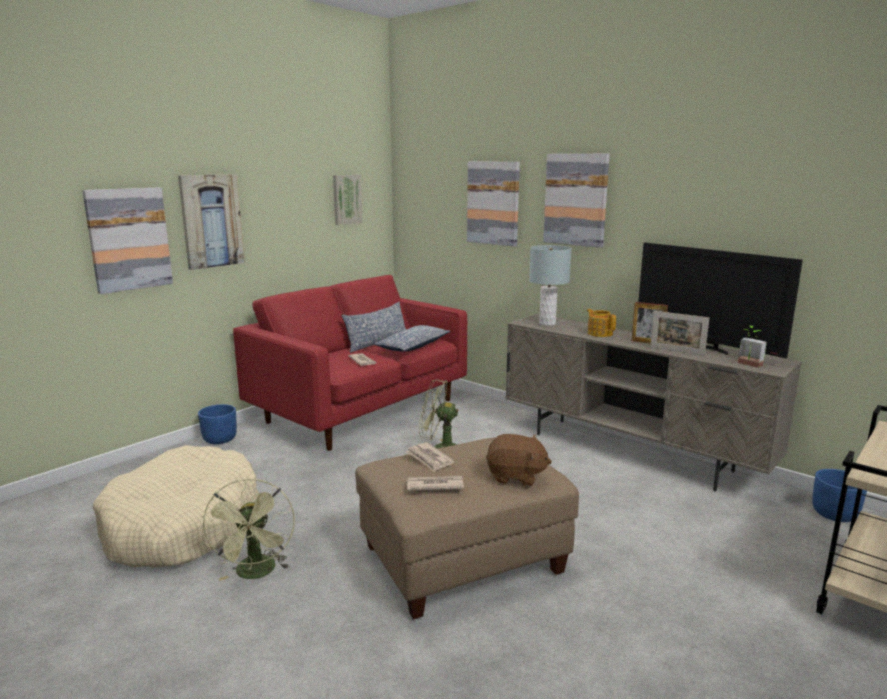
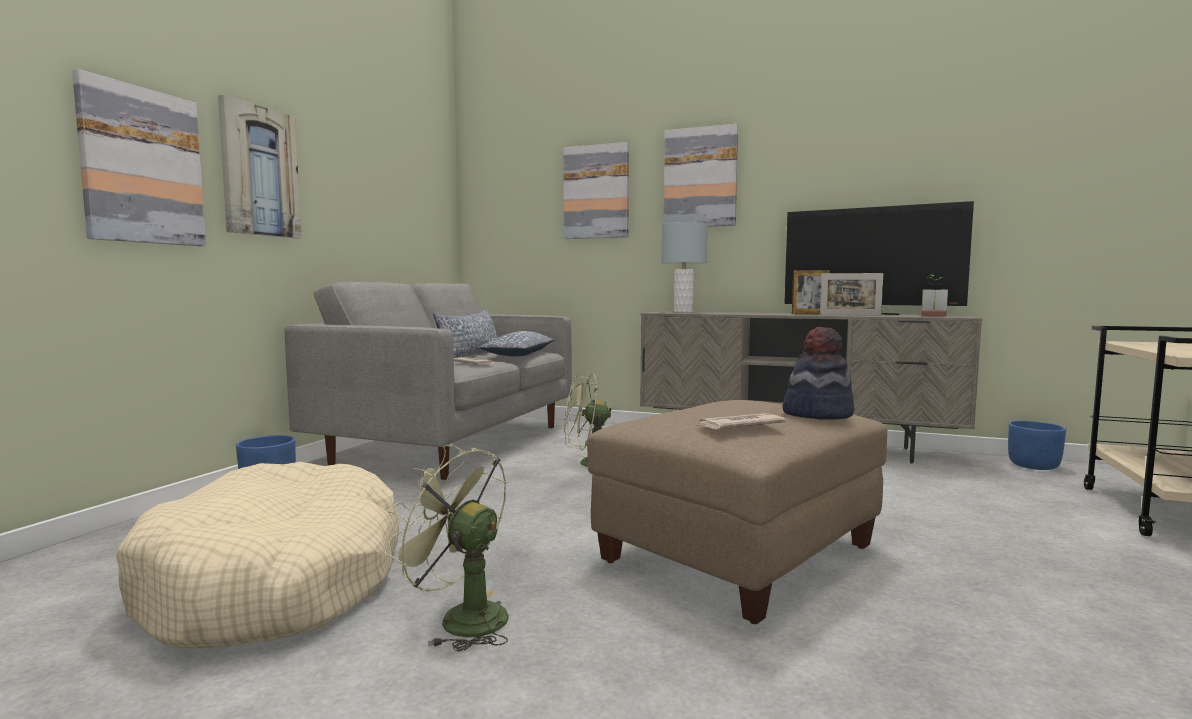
camera: 20 degrees left, 10 degrees down
(256, 573) = (461, 618): green fan -> green fan turned 150 degrees clockwise
(346, 199) = (413, 189): picture -> none
(361, 411) = (453, 444): red sofa -> grey sofa
(429, 459) = (690, 411): newspaper -> none
(516, 476) = (817, 414): brown plush toy -> hat
(600, 333) = (750, 313): teapot -> none

